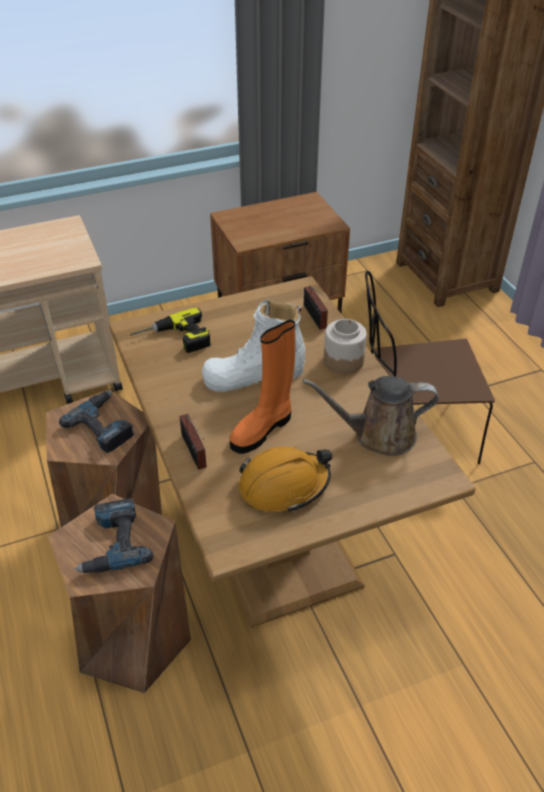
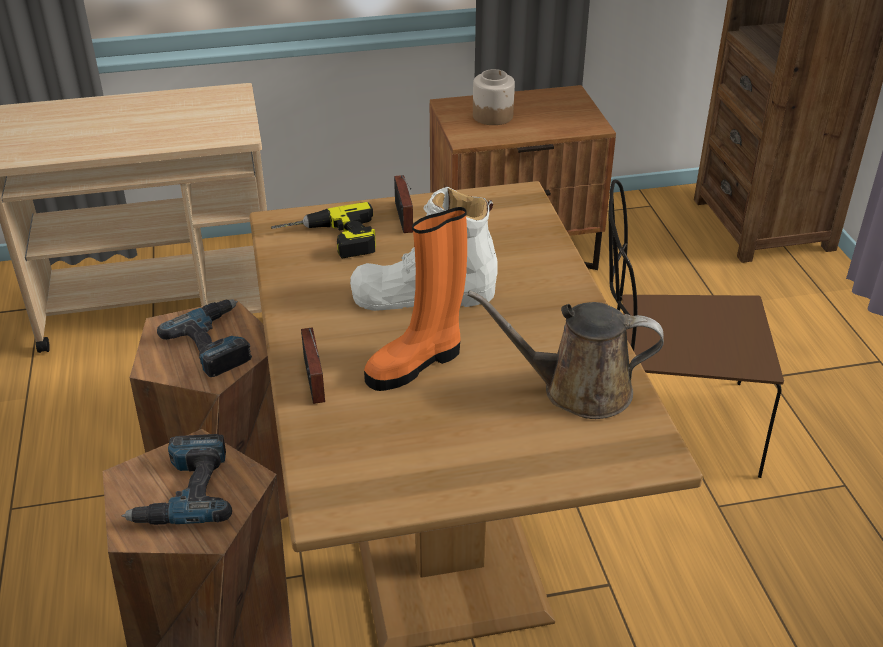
camera: 10 degrees right, 5 degrees down
(284, 486) = (425, 438): orange hard hat -> none
(315, 318) = (528, 233): radio -> radio (403, 219)
(343, 361) = (553, 290): jar -> jar (493, 116)

